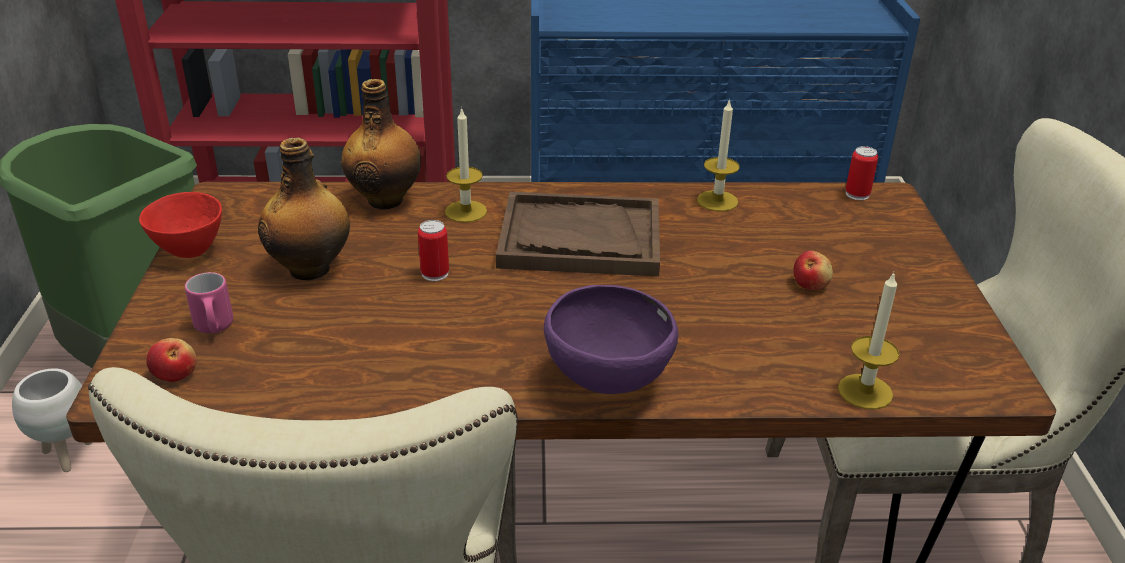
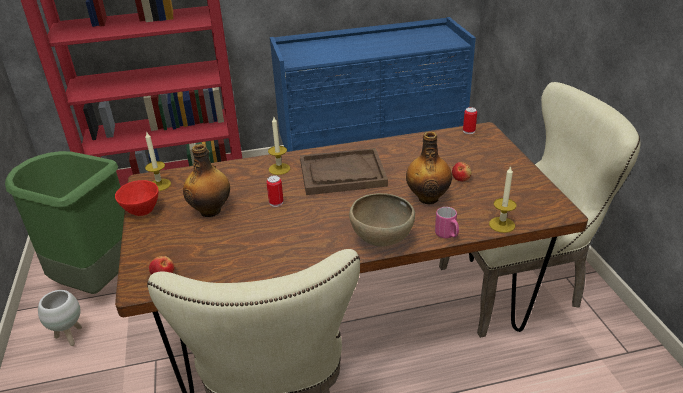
camera: 10 degrees left, 0 degrees up
(214, 328) = (173, 248): pink mug -> pink mug (447, 235)
(386, 199) = (235, 169): bottle -> bottle (428, 198)
(607, 383) = (381, 241): purple bowl -> brown bowl
(717, 201) = (403, 144): candle -> candle (159, 185)

